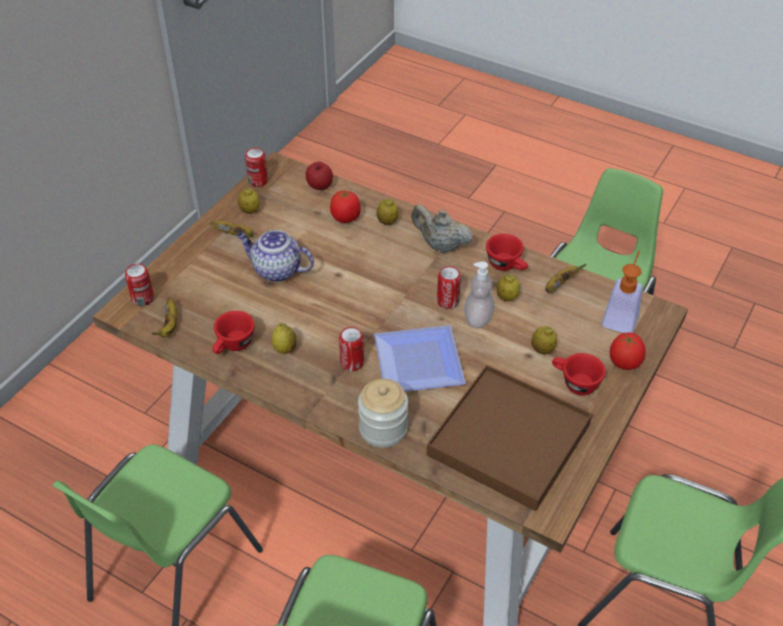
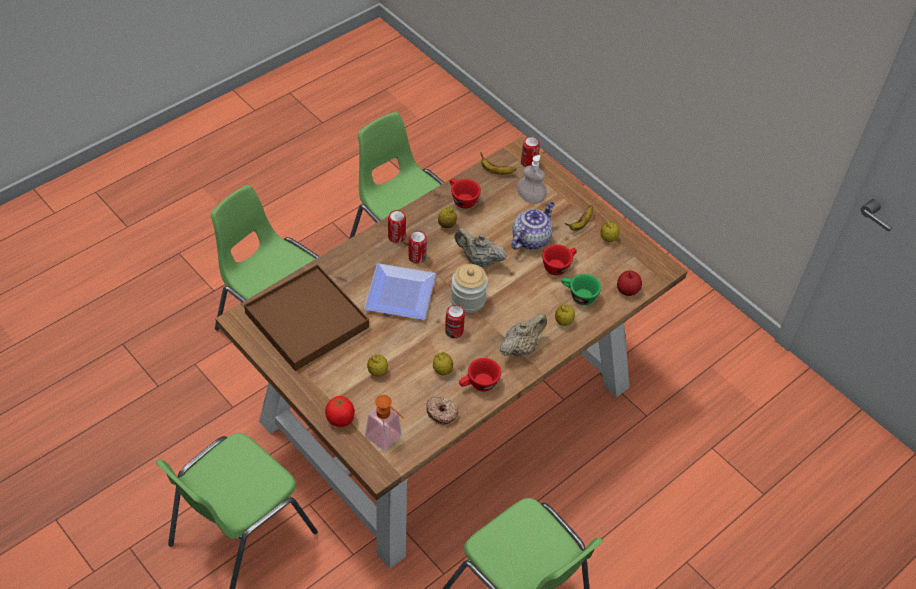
camera: 105 degrees right, 5 degrees up
(258, 181) = (646, 252): can -> can (396, 236)
(330, 306) = (478, 260): none -> beige teapot
(346, 218) = (578, 296): tomato -> green cup
(383, 429) = (350, 257): jar -> jar (468, 300)
(478, 318) = (427, 344): soap dispenser -> soap dispenser (530, 198)
(559, 285) = (441, 412): banana -> donut
(574, 383) = (336, 378): red cup -> red cup (558, 266)

